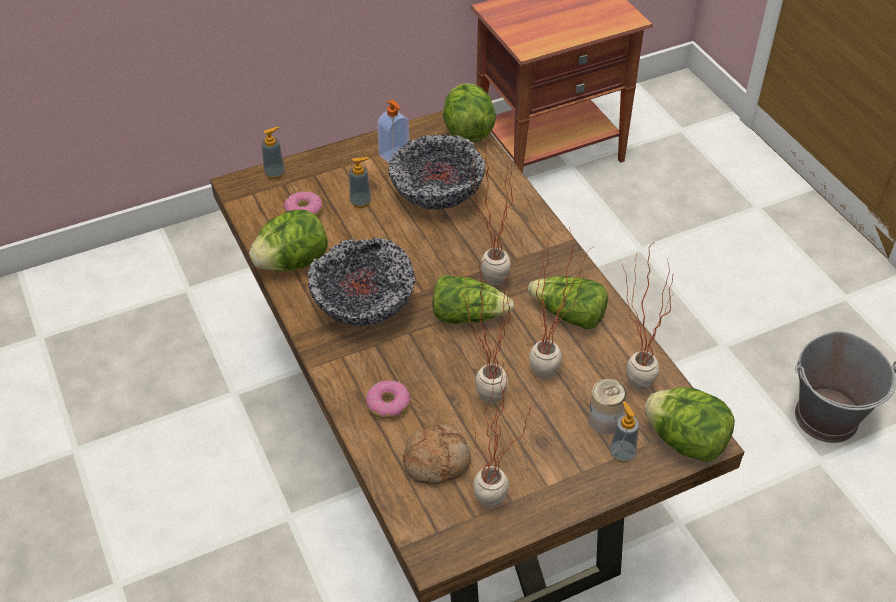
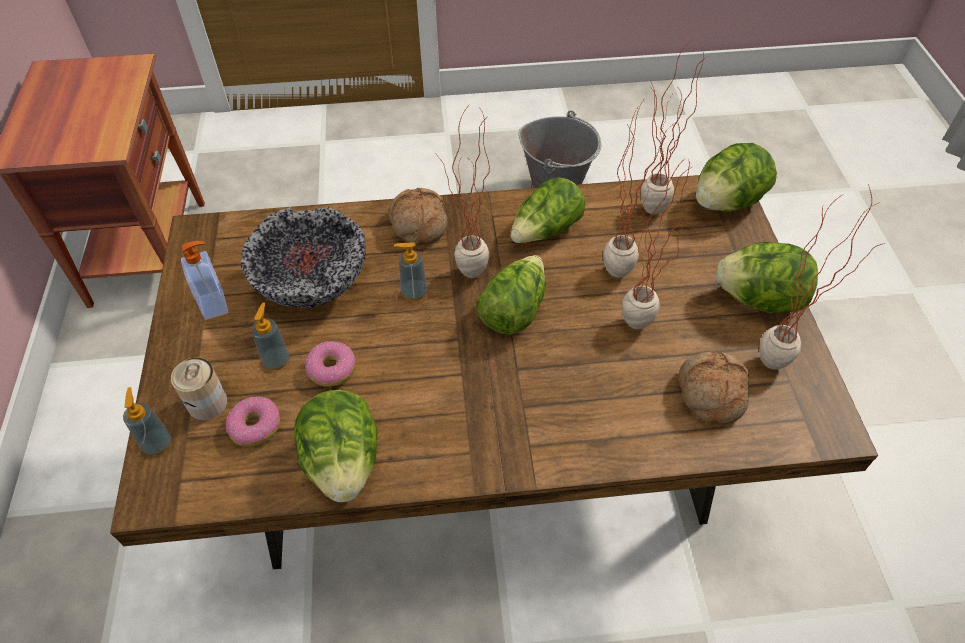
camera: 70 degrees left, 5 degrees up
(364, 308) = (460, 403): bowl -> none
(388, 405) = (620, 418): donut -> donut (332, 369)
(467, 131) = (222, 228): lettuce -> lettuce (759, 299)
(530, 233) = (417, 224): none -> bread
(604, 420) = (688, 246): can -> can (207, 403)
(622, 453) = (731, 247): soap dispenser -> soap dispenser (414, 292)

